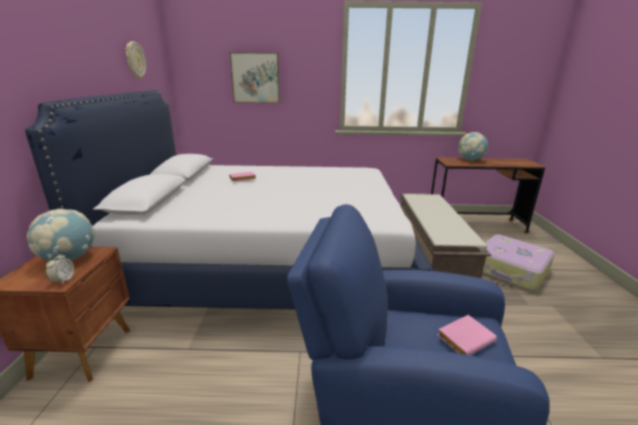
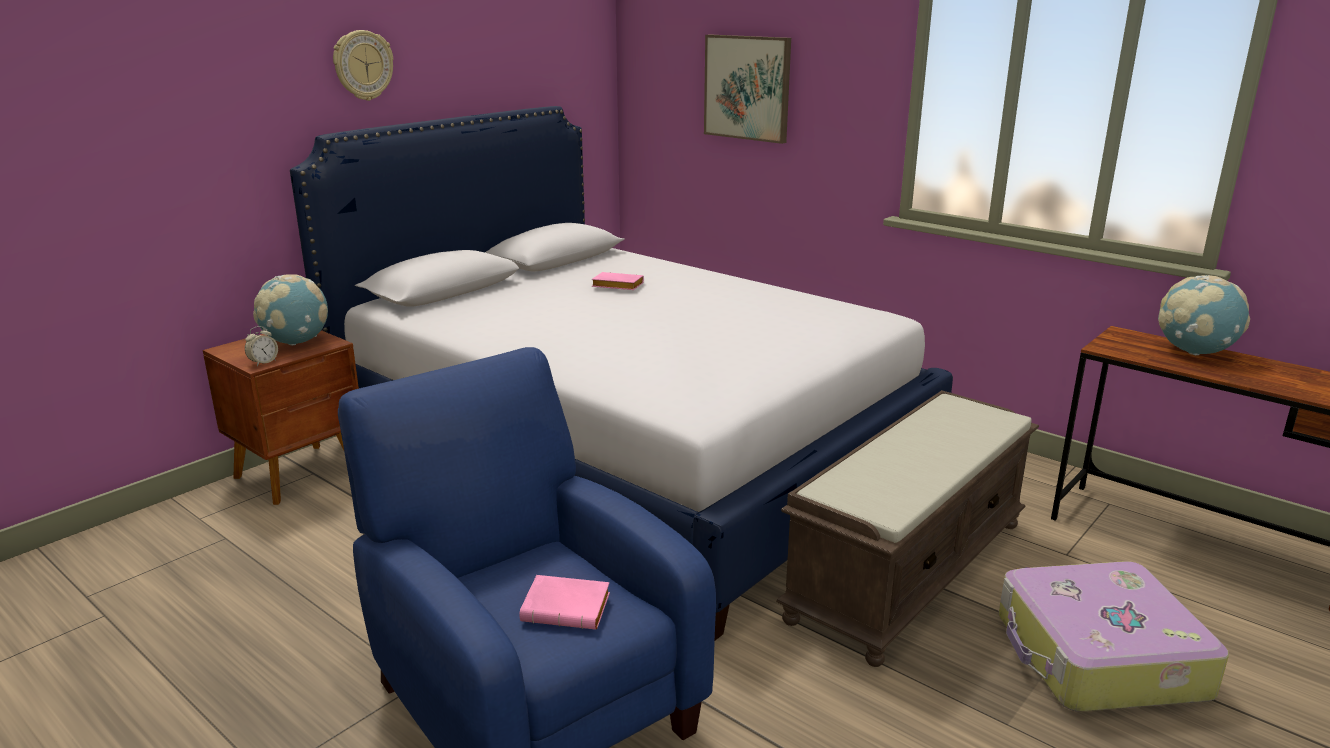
camera: 40 degrees right, 0 degrees up
(135, 60) = (526, 56): wall clock -> wall clock (363, 65)

